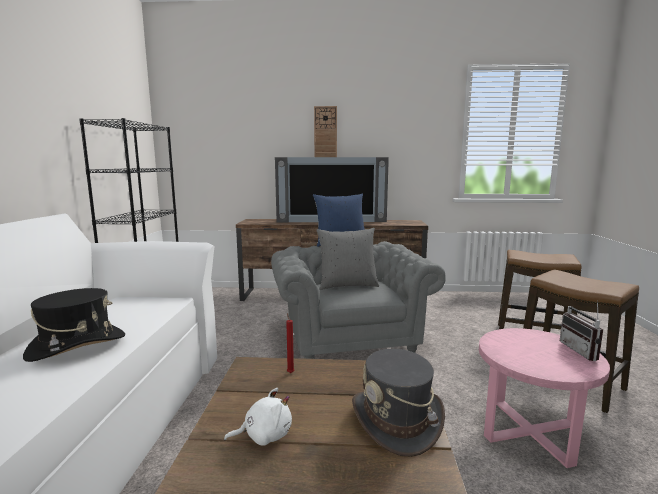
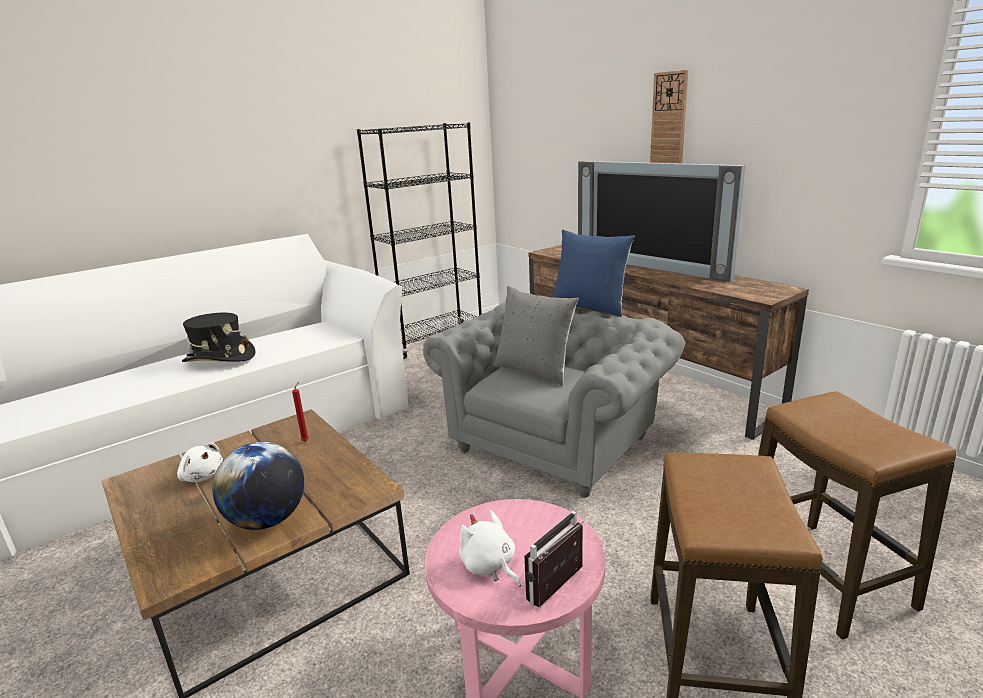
camera: 50 degrees right, 10 degrees up
(397, 420) = (267, 520): grey hat -> globe
(549, 360) = (489, 566): none -> white plush toy

